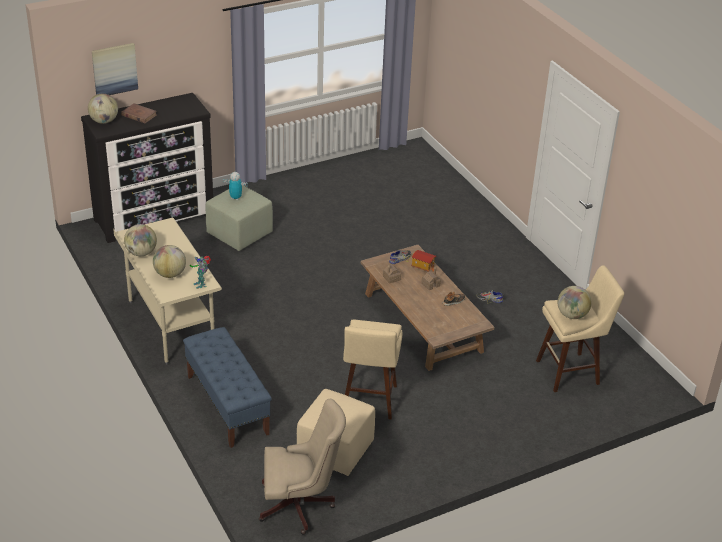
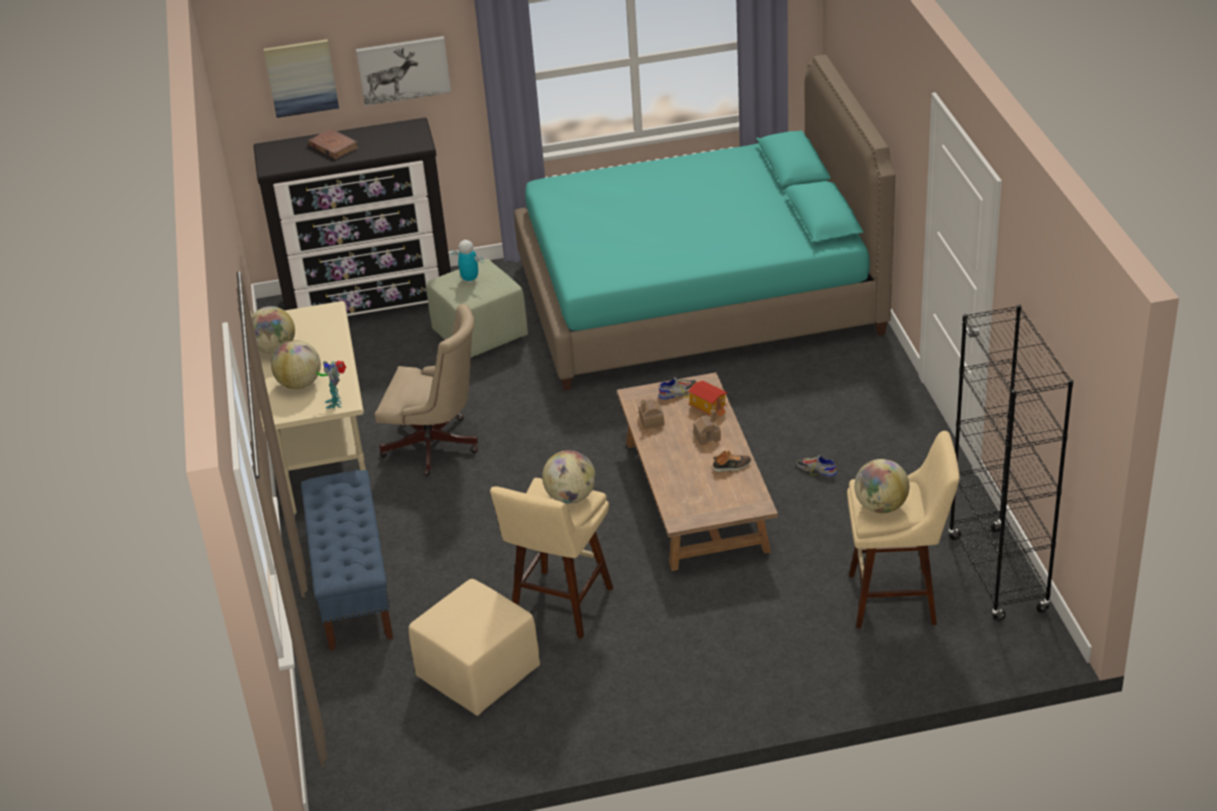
camera: 20 degrees right, 0 degrees up
(104, 121) = (281, 153): globe -> globe (571, 497)
(180, 61) = (403, 69): none -> picture
(300, 506) = (391, 751): beige office chair -> beige office chair (437, 446)
(370, 199) = (698, 298): none -> turquoise bed
(621, 351) = (997, 575): none -> black bookcase

